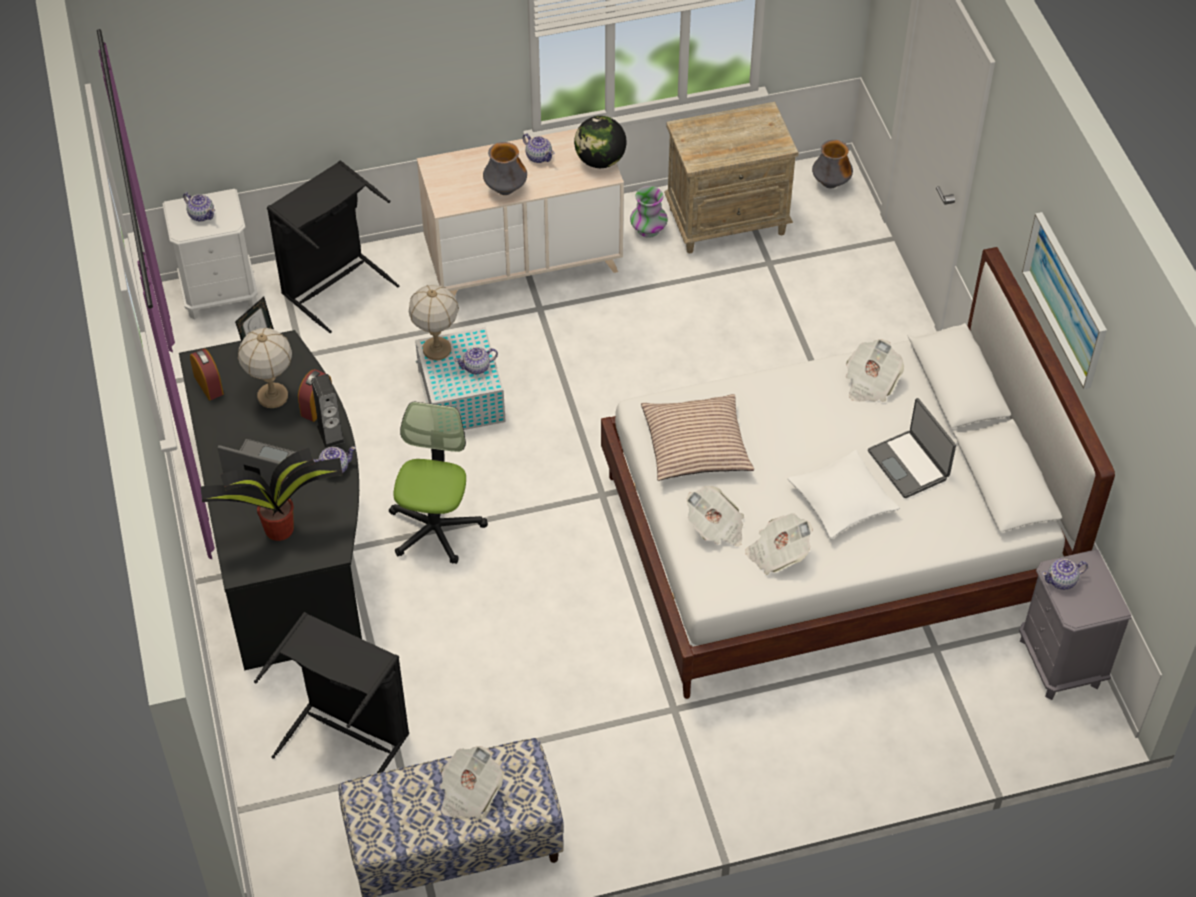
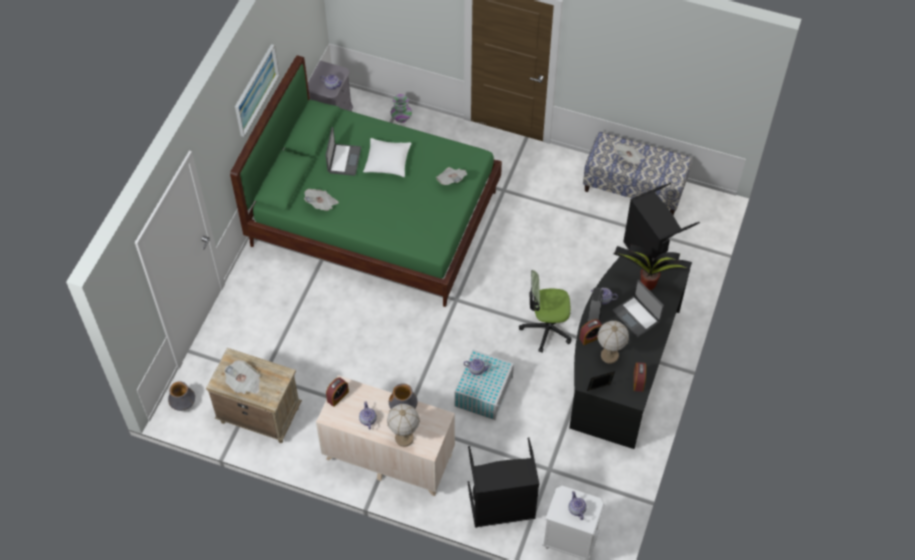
camera: 145 degrees left, 5 degrees up
(435, 528) = (546, 328): office chair -> office chair turned 45 degrees clockwise
(437, 350) = (489, 392): table lamp -> table lamp (404, 438)
(600, 160) = (338, 396): globe -> alarm clock
(648, 229) = (305, 436): vase -> vase (401, 118)
(696, 446) = (427, 220): pillow -> none
(777, 553) = (435, 156): newspaper -> newspaper (244, 383)
(831, 543) = (375, 218): white bed -> green bed

